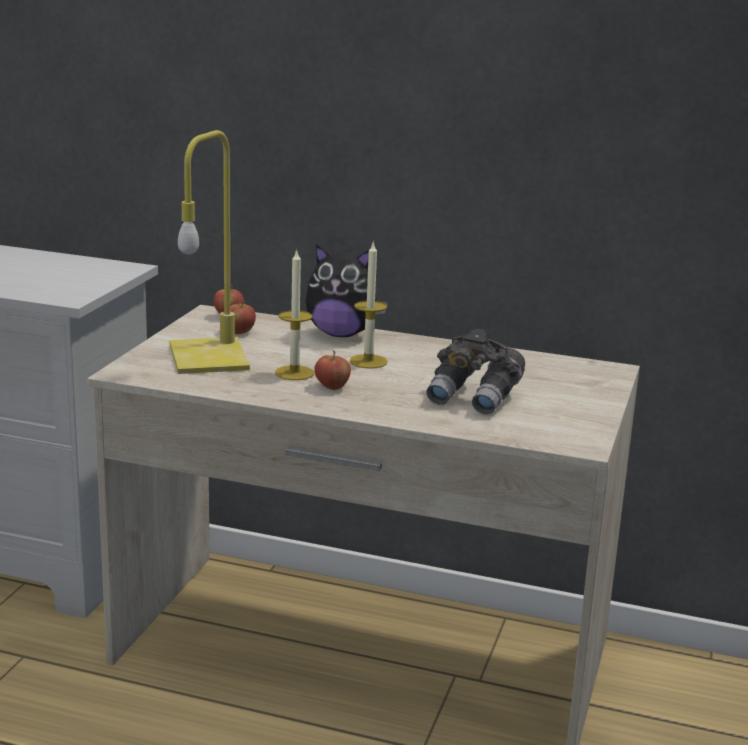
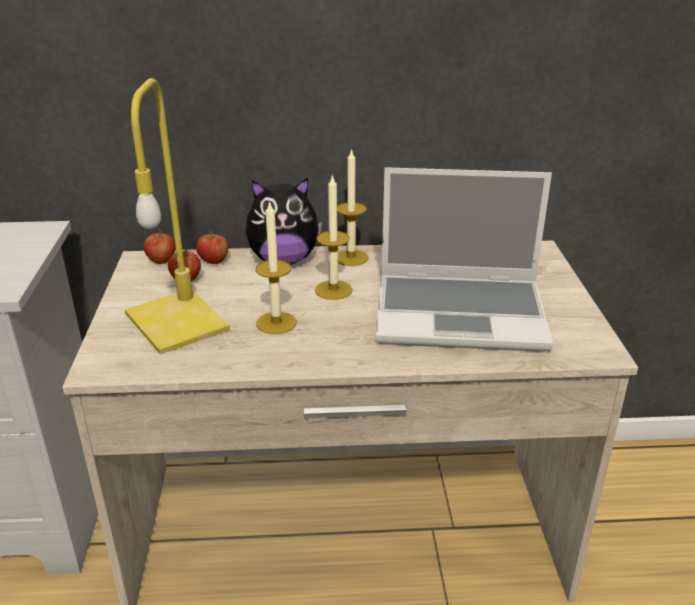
camera: 20 degrees left, 10 degrees up
(332, 387) = (326, 333): apple -> apple (213, 261)
(409, 343) = (351, 257): none -> candle
(475, 398) = (462, 313): grey binoculars -> laptop

